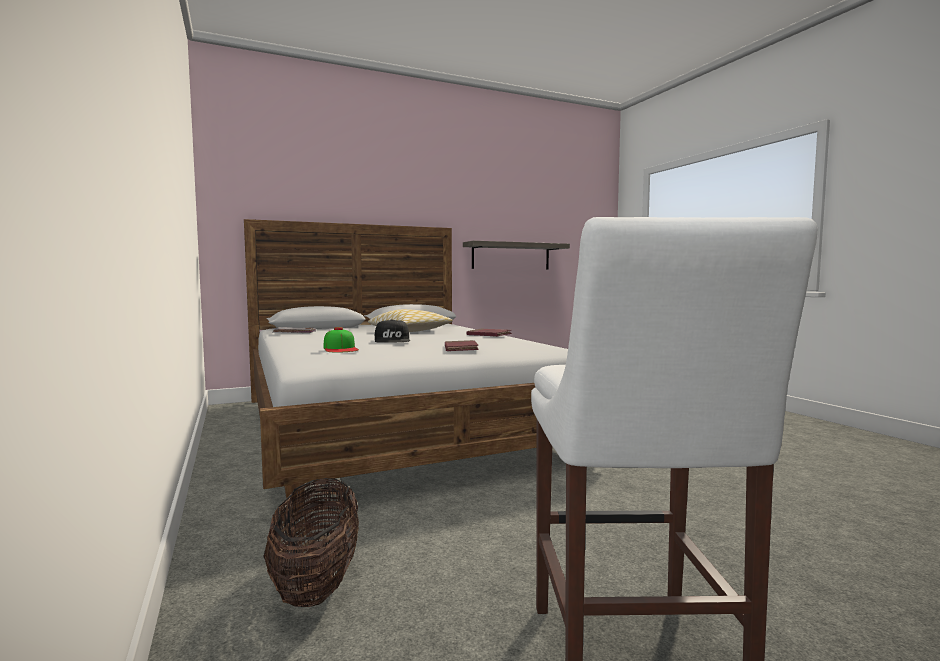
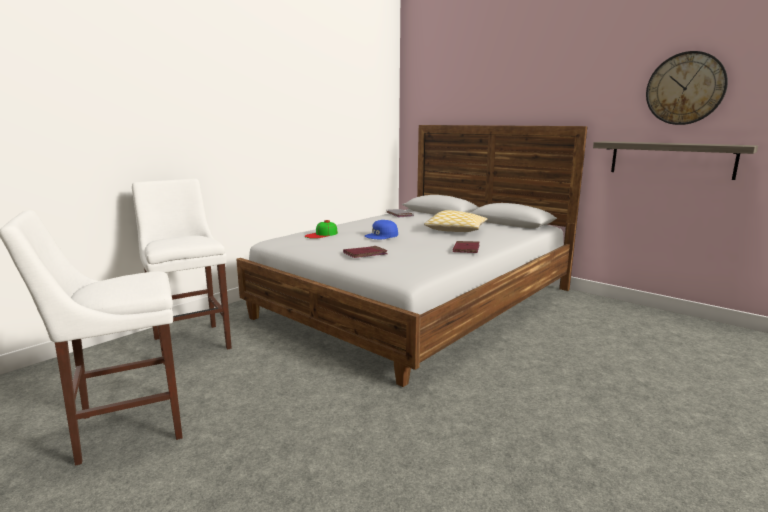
camera: 65 degrees right, 10 degrees up
(317, 583) = (191, 341): basket -> white stool
(393, 340) = (382, 235): black cap -> blue cap
(513, 203) = (685, 88): none -> wall clock

